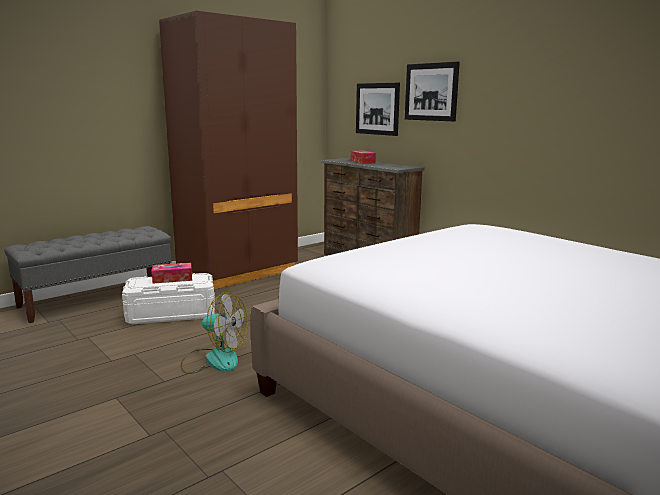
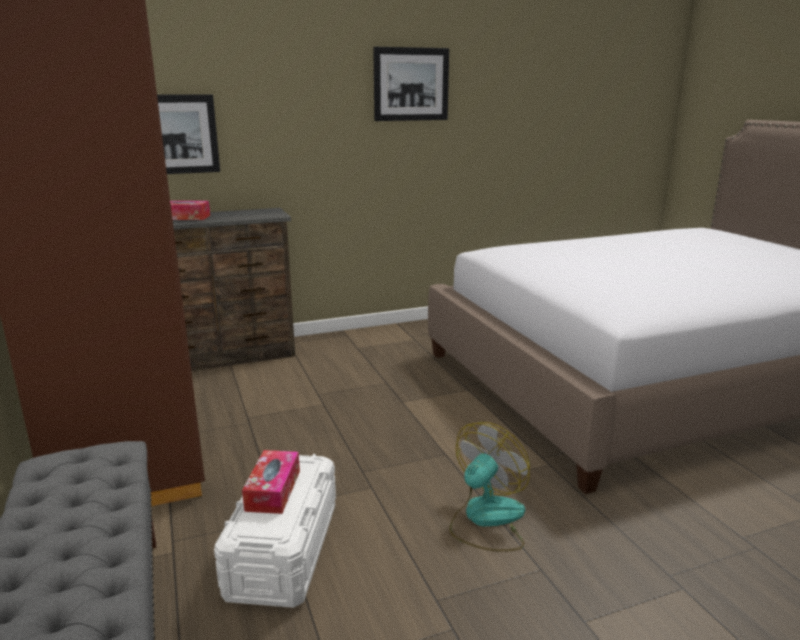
camera: 70 degrees left, 5 degrees up
(431, 92) = (271, 108): picture -> picture (411, 84)

